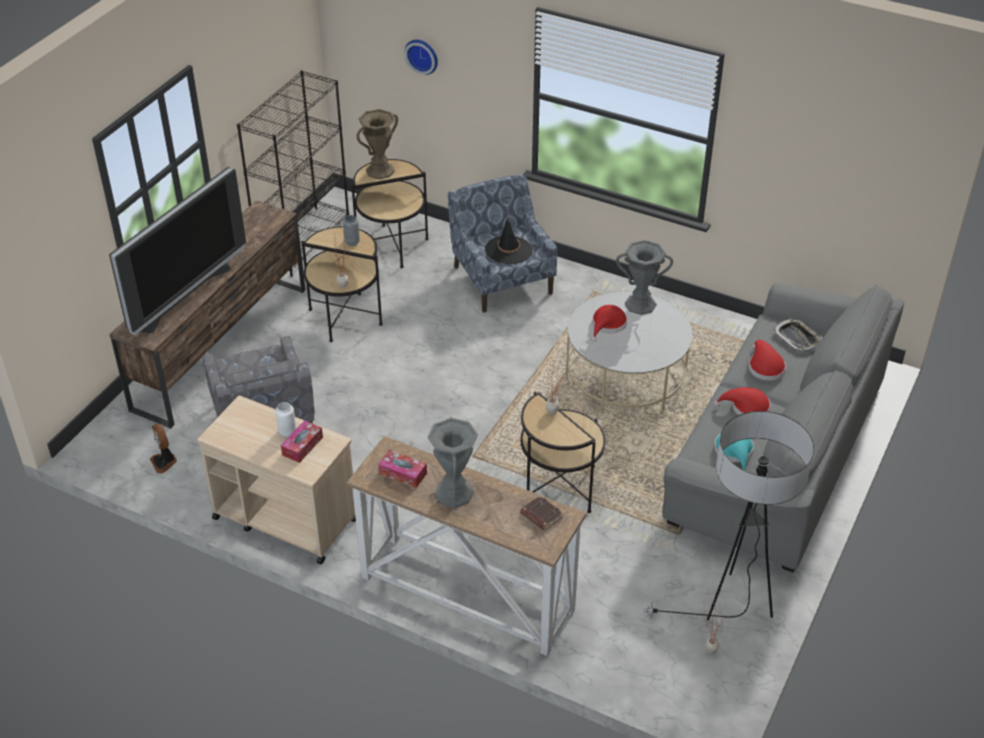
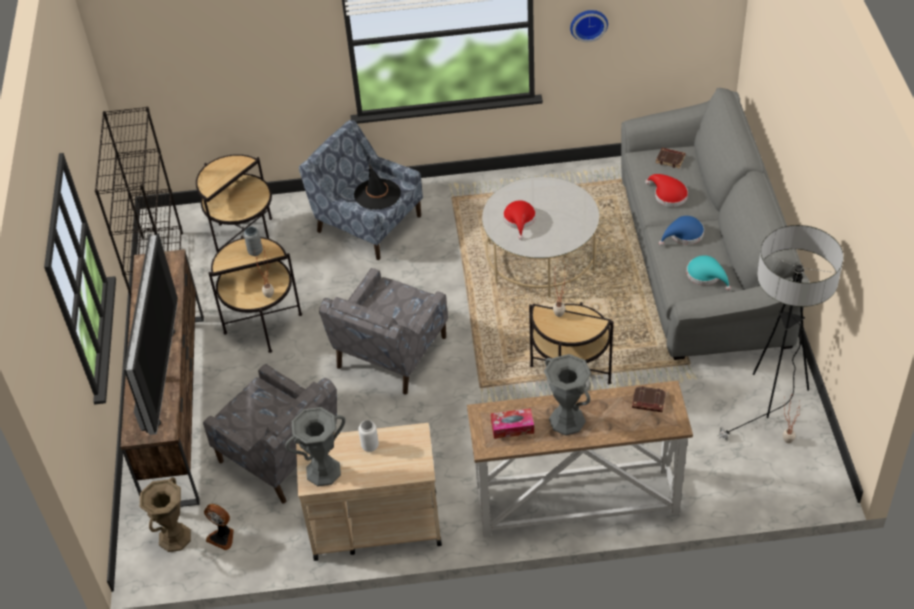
camera: 30 degrees left, 5 degrees up
(302, 446) = (394, 451): tissue box -> none
(380, 171) = (217, 174): brown vase -> brown vase (175, 538)
(422, 55) = (220, 49): wall clock -> wall clock (588, 23)
(423, 391) = (390, 354): none -> grey armchair
(640, 304) = (529, 189): grey vase -> grey vase (323, 471)
(746, 407) = (684, 235): red hat -> blue hat
(797, 338) = (671, 159): tray -> brown book

